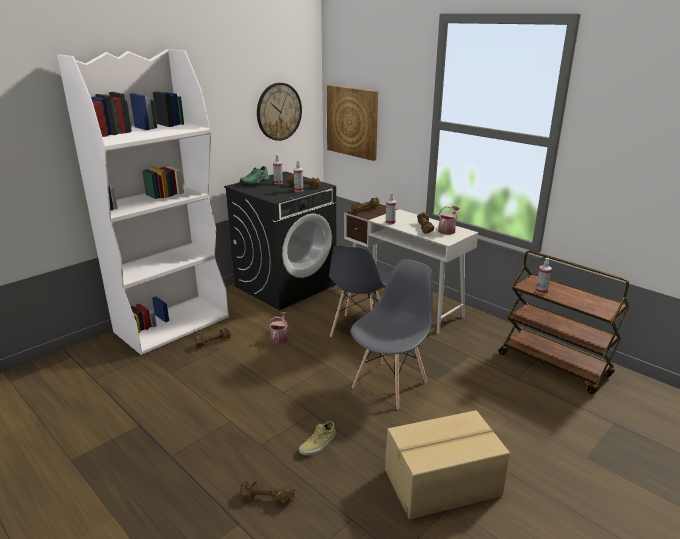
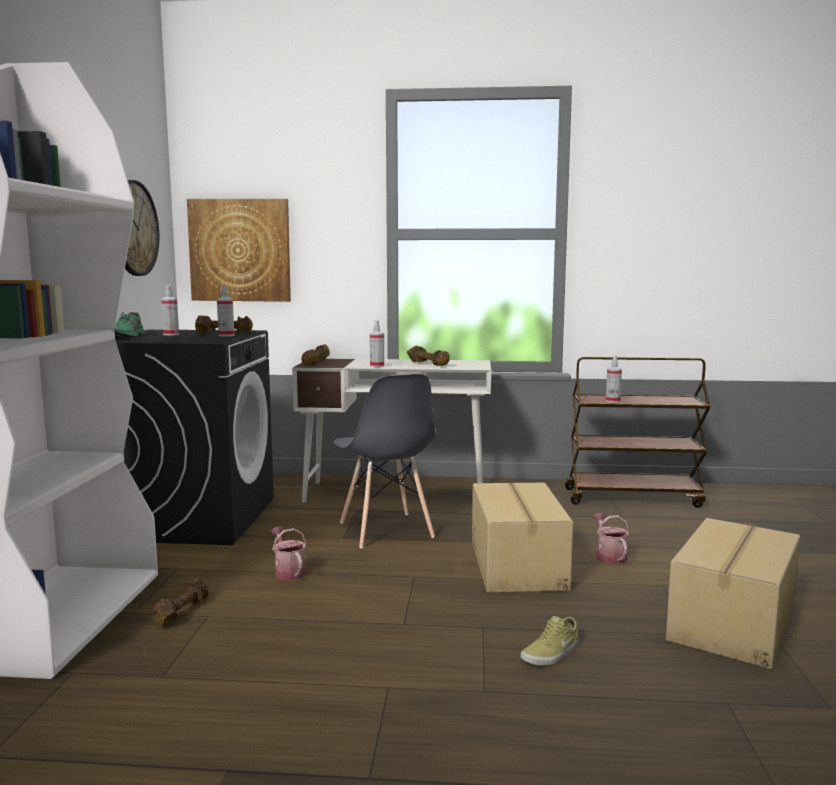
camera: 40 degrees left, 15 degrees down
(267, 499) = (604, 742): brown dumbbell -> none
(318, 444) = (551, 653): beige shoe -> beige shoe turned 45 degrees clockwise
(390, 384) = (519, 565): grey chair -> cardboard box
(447, 230) = (456, 362): watering can -> watering can (609, 556)

